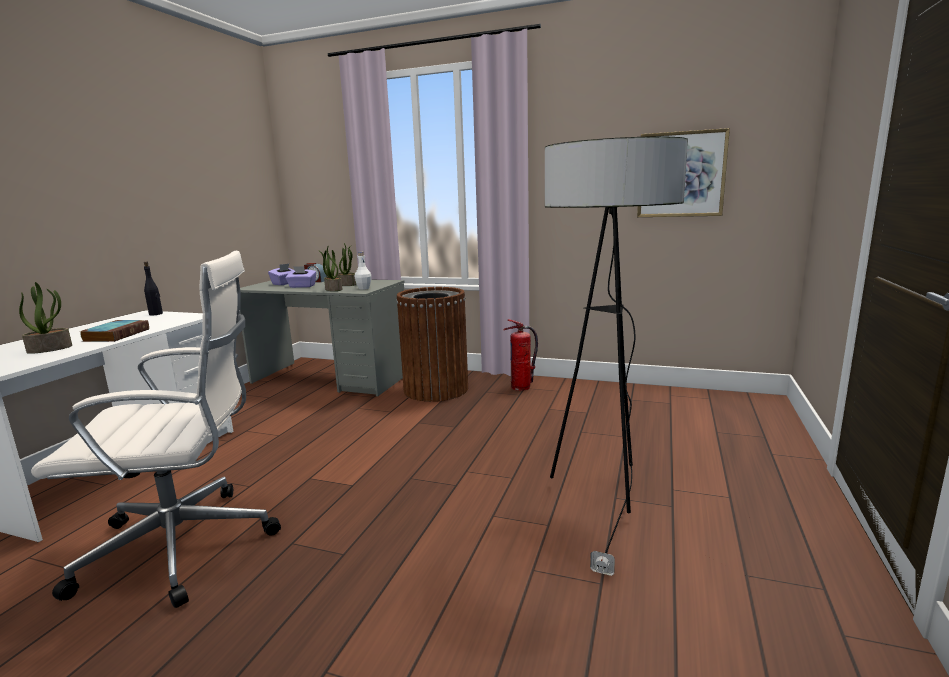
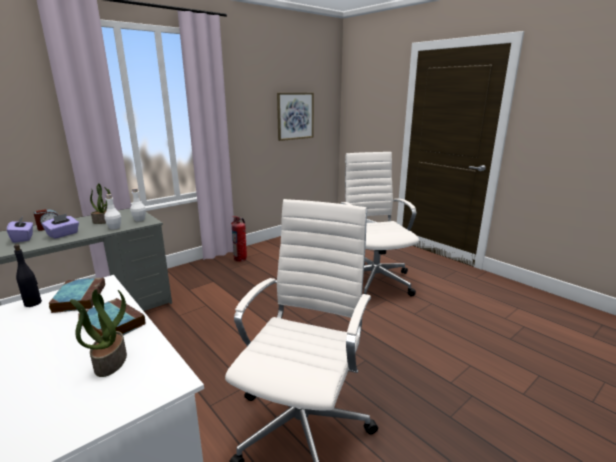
camera: 60 degrees left, 5 degrees up
(167, 318) = (79, 297): none -> book
(333, 289) = (114, 227): potted plant -> white bottle
(436, 389) = (197, 281): brown trash can -> none
(603, 494) = (374, 280): floor lamp -> white office chair

